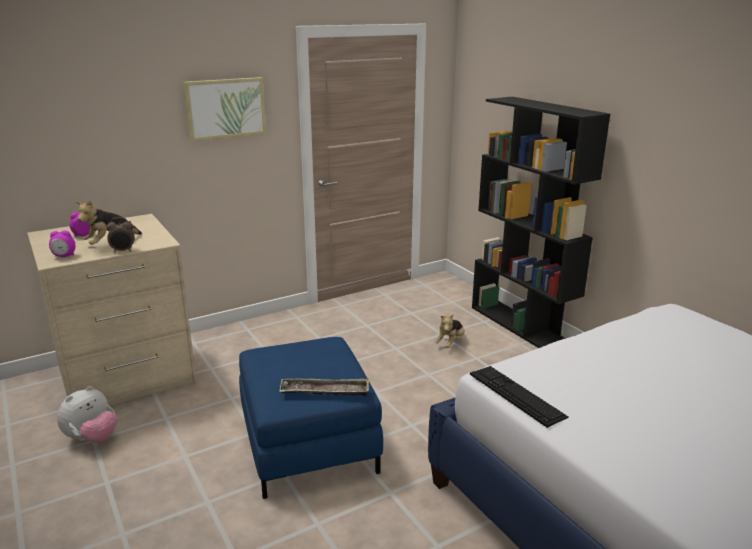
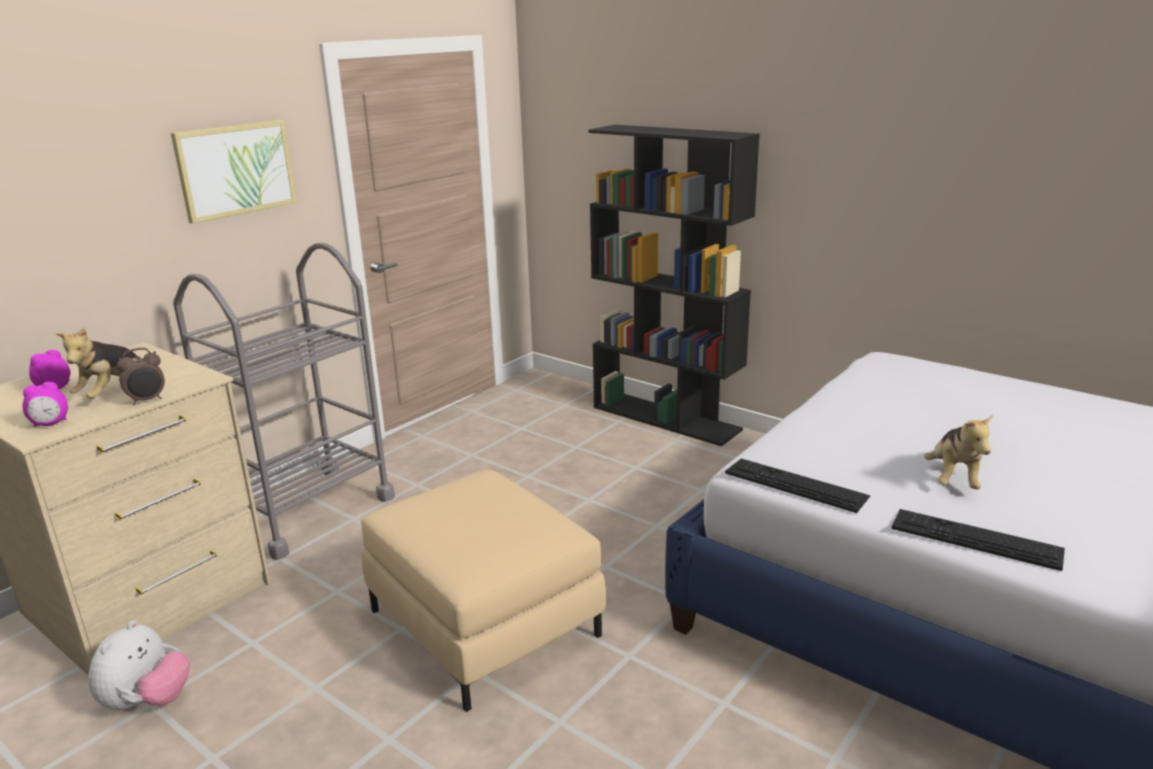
camera: 20 degrees left, 0 degrees up
(243, 340) = (307, 510): none -> grey cart
(307, 443) = (483, 623): blue ottoman -> beige ottoman
(325, 391) = (524, 541): tray -> none
(450, 343) = (593, 455): plush toy -> plush toy (953, 478)
(630, 471) = (975, 538): none -> keyboard

